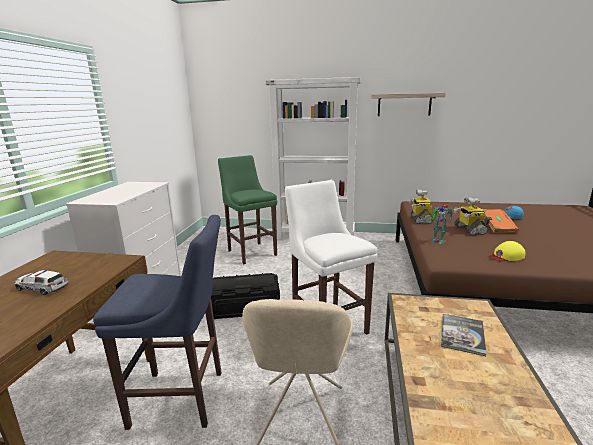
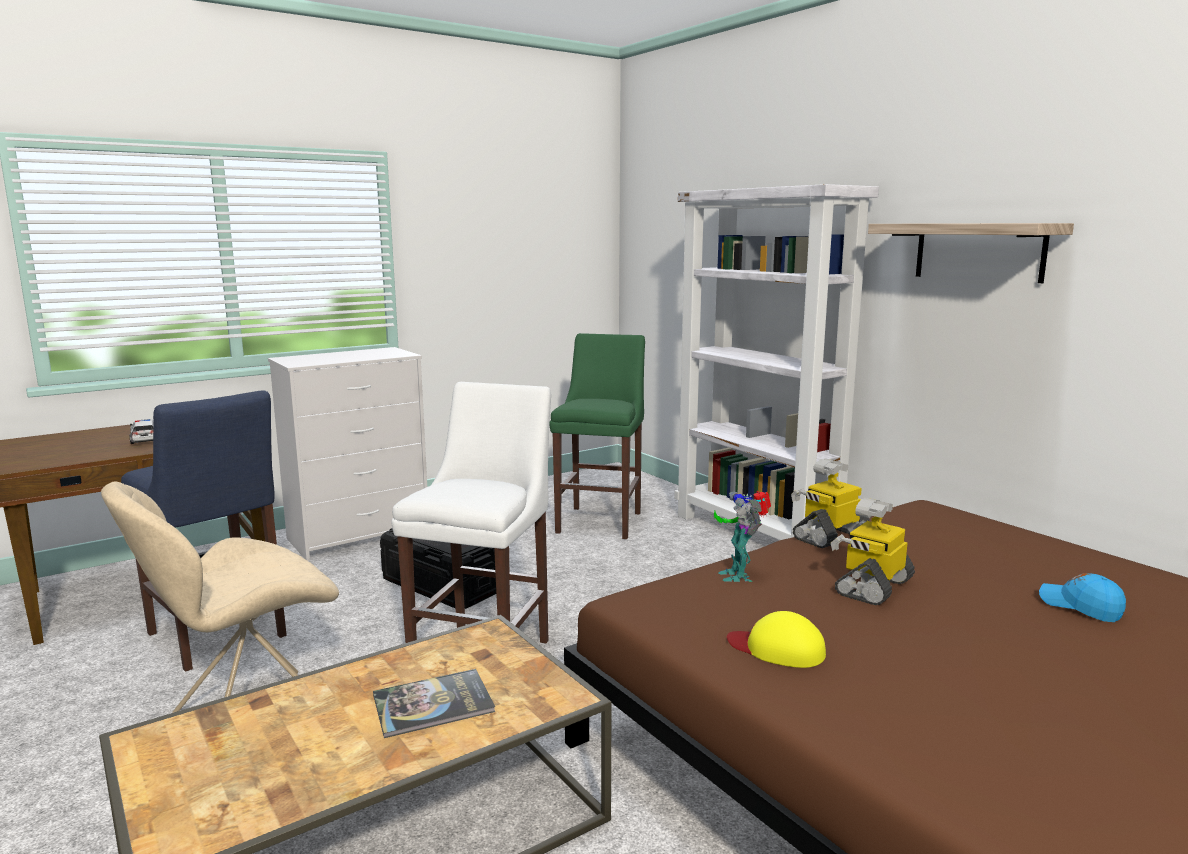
camera: 45 degrees right, 5 degrees down
(496, 227) = (954, 608): orange book -> none

